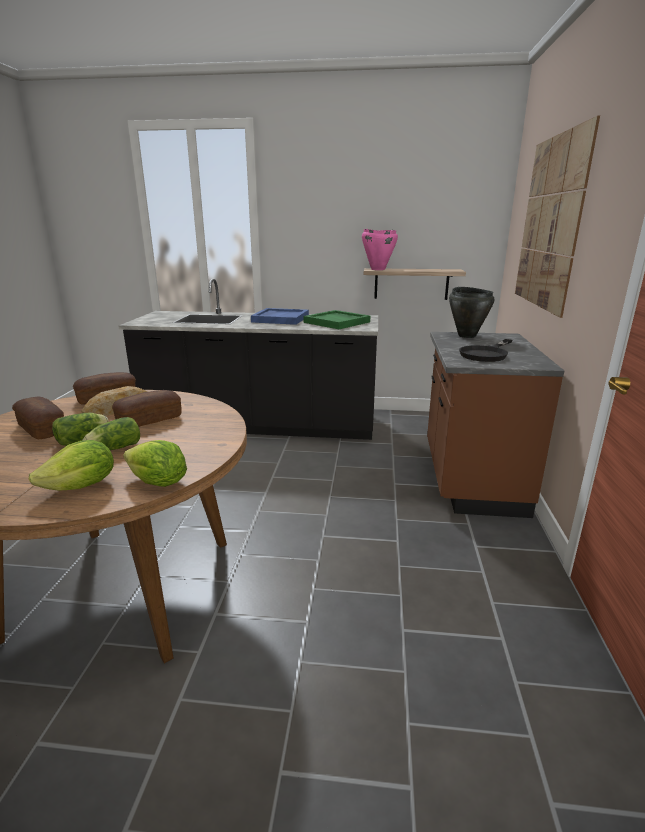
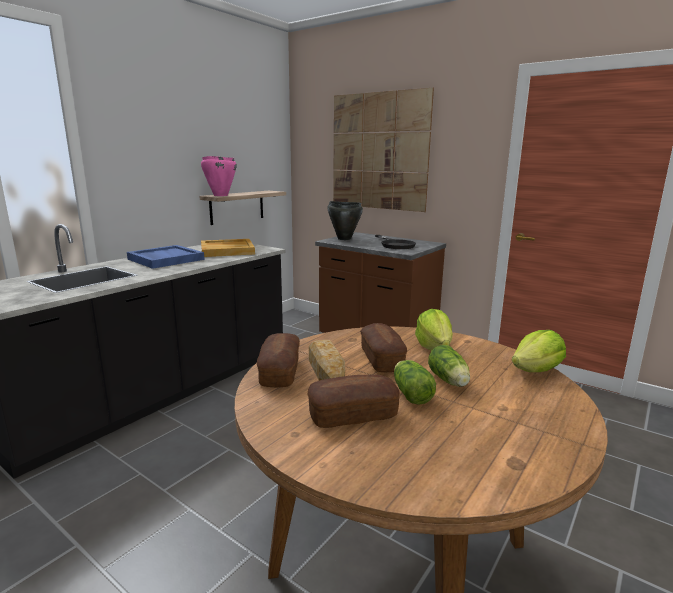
camera: 60 degrees left, 5 degrees down
(82, 487) = (534, 400): lettuce -> lettuce (434, 347)
(337, 322) = (227, 250): green tray -> beige tray

